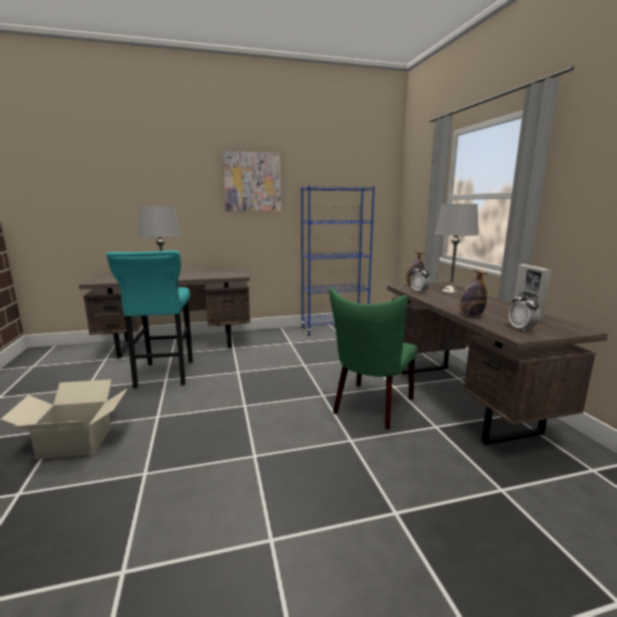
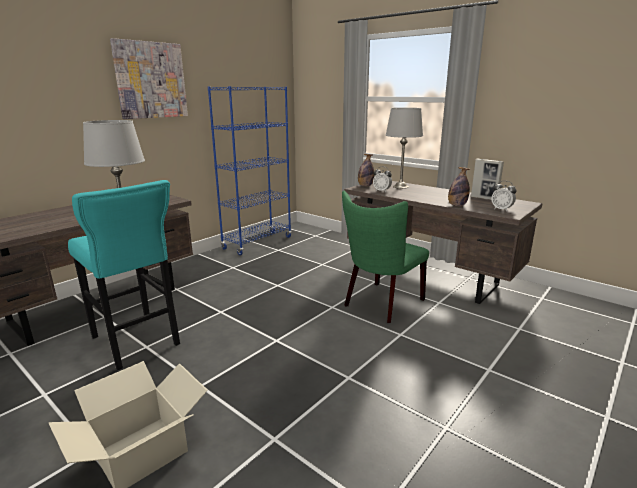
camera: 35 degrees left, 5 degrees up
(371, 407) = (381, 304): green chair -> green chair turned 45 degrees clockwise

